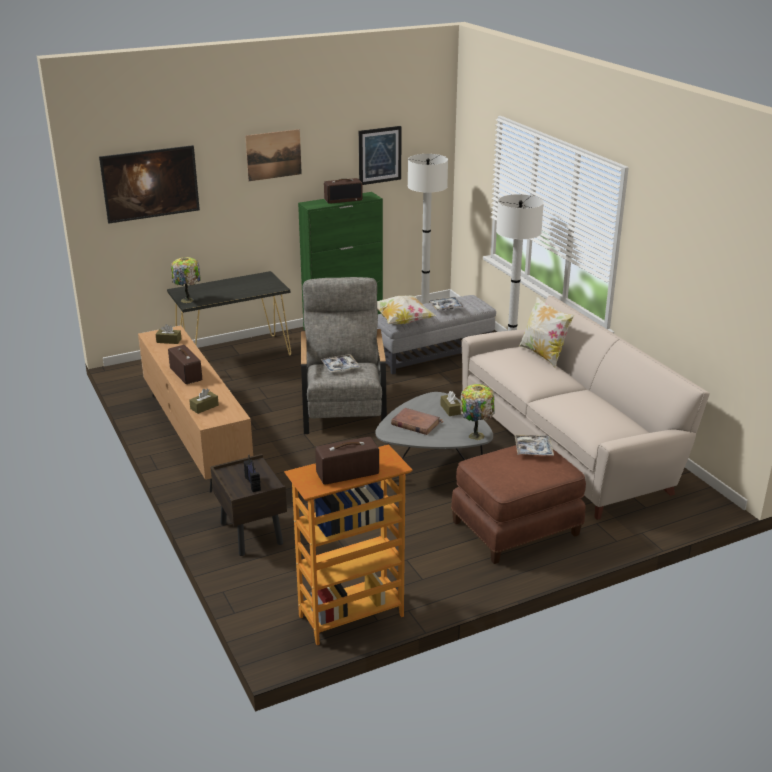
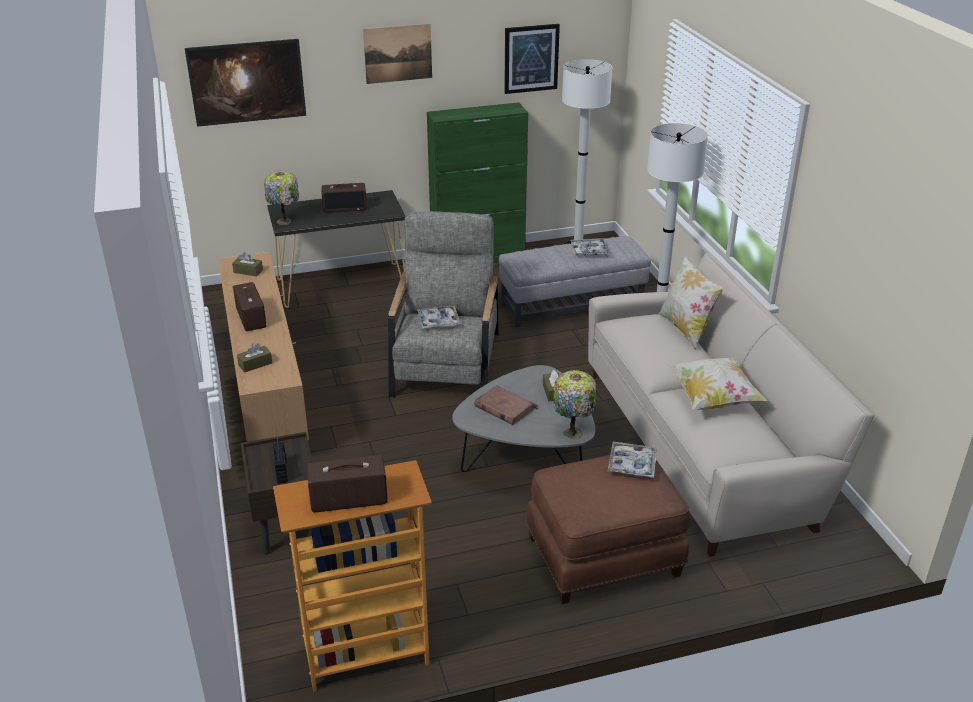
camera: 10 degrees right, 5 degrees up
(343, 199) = (481, 111): radio -> radio (345, 208)
(402, 321) = (531, 266): pillow -> pillow (712, 398)

